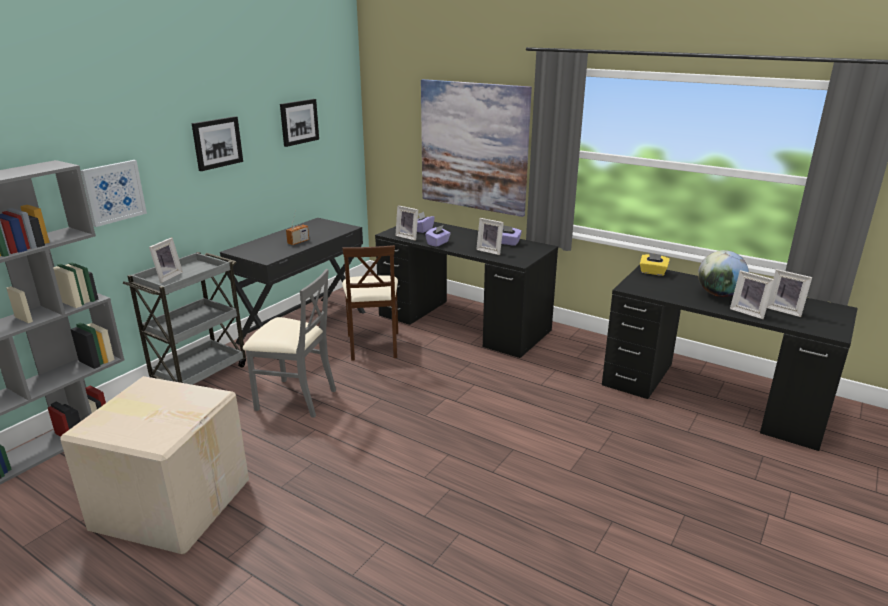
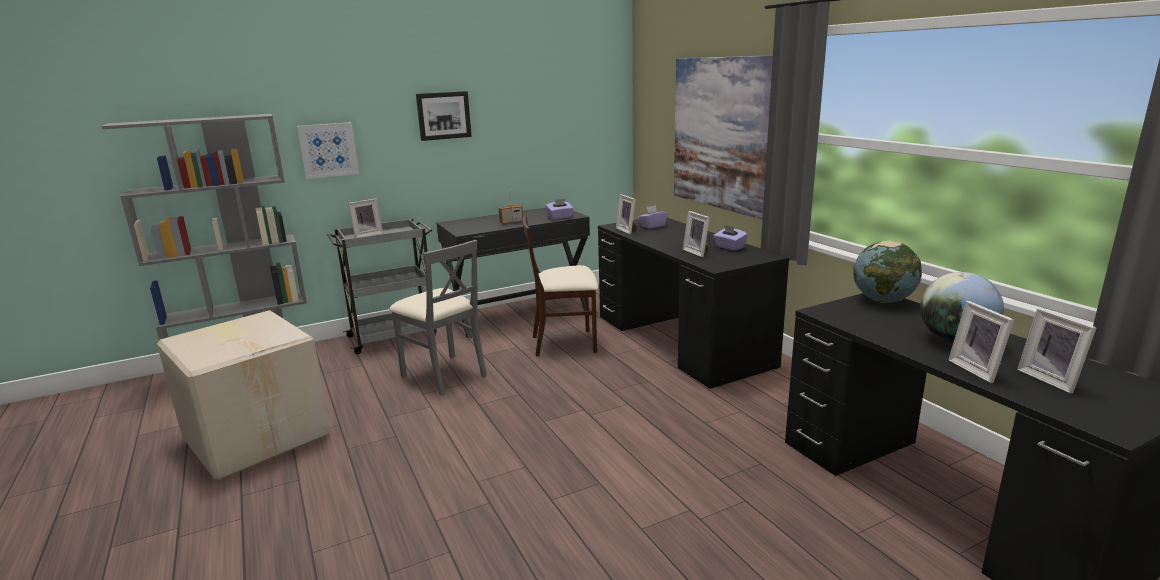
camera: 30 degrees right, 5 degrees down
(299, 122) = (545, 103): picture -> none
(373, 345) = (565, 343): beige chair -> beige chair turned 60 degrees clockwise
(438, 243) = (650, 239): purple tissue box -> purple tissue box (560, 217)
(653, 272) = (883, 300): yellow tissue box -> globe

